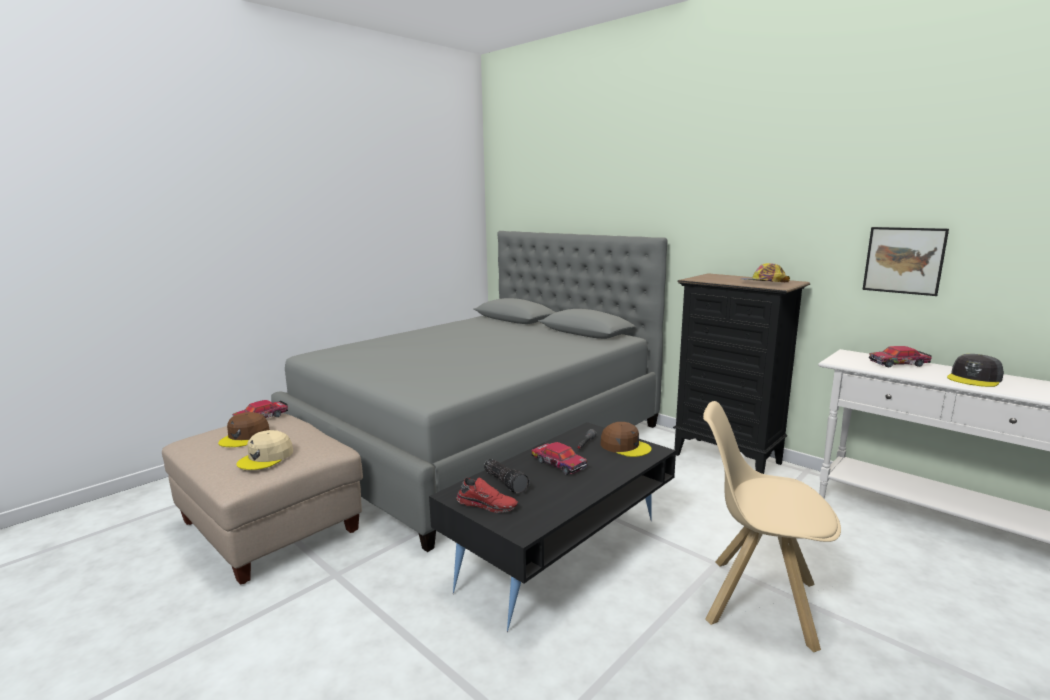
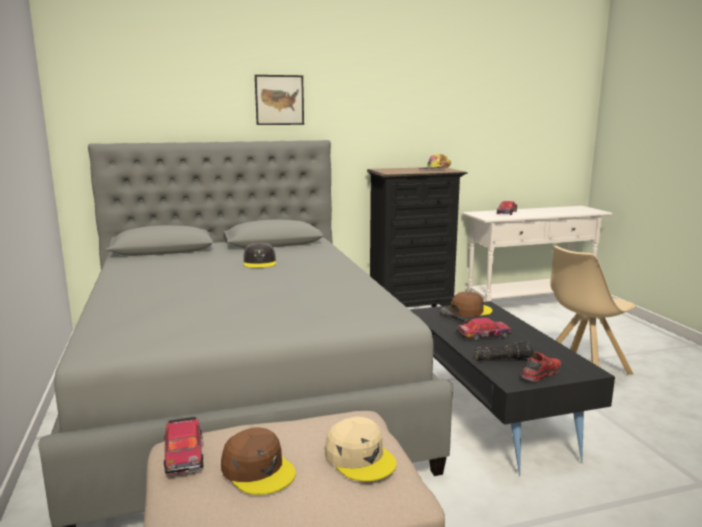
camera: 60 degrees left, 0 degrees up
(903, 260) = (492, 146): picture -> picture (279, 100)
(974, 379) = (545, 211): grey cap -> grey cap (260, 262)

